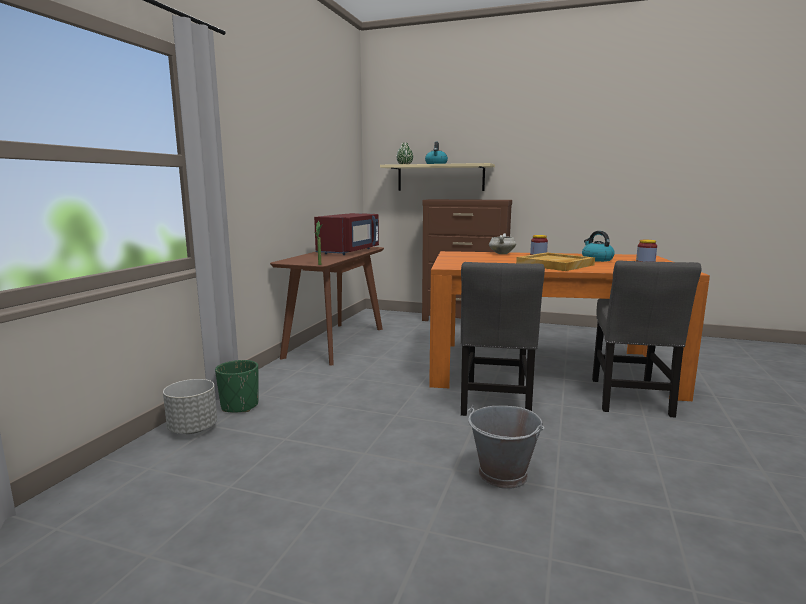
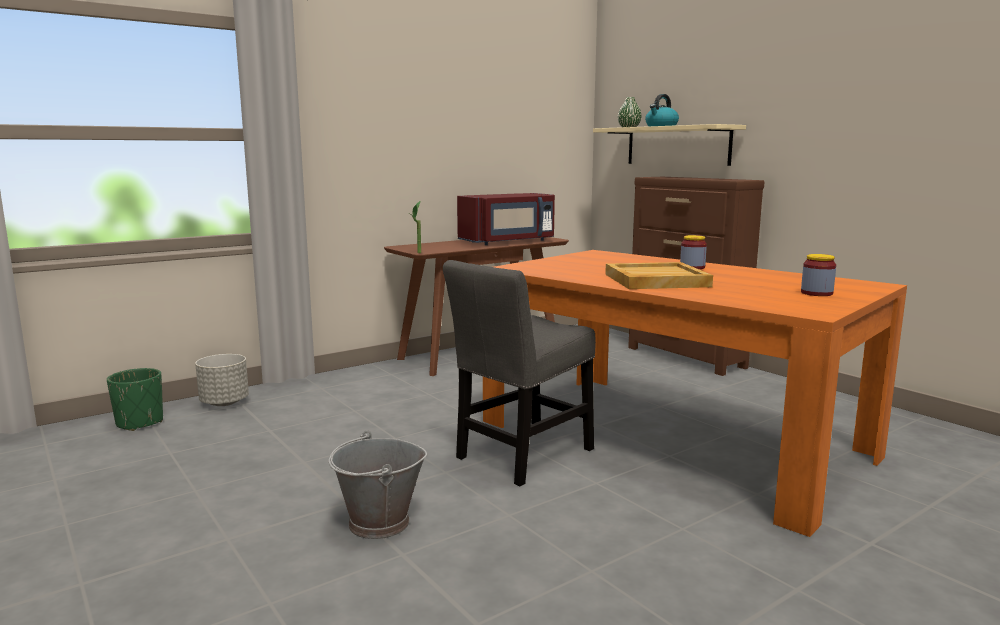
camera: 35 degrees right, 0 degrees up
(239, 406) = (287, 393): green planter -> green planter (140, 423)
(501, 254) = (653, 260): white cooking pot -> none
(596, 259) = (756, 281): kettle -> none
(630, 399) = (709, 504): grey chair -> none

